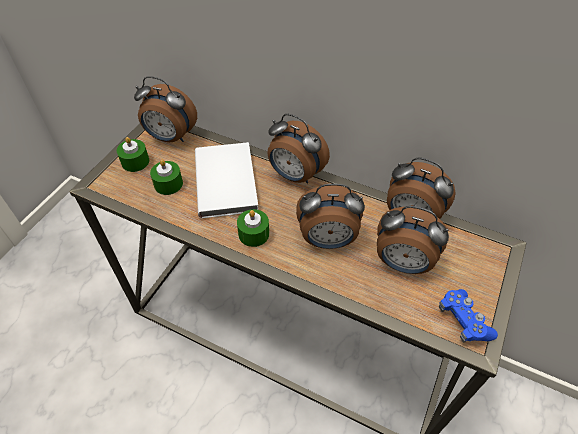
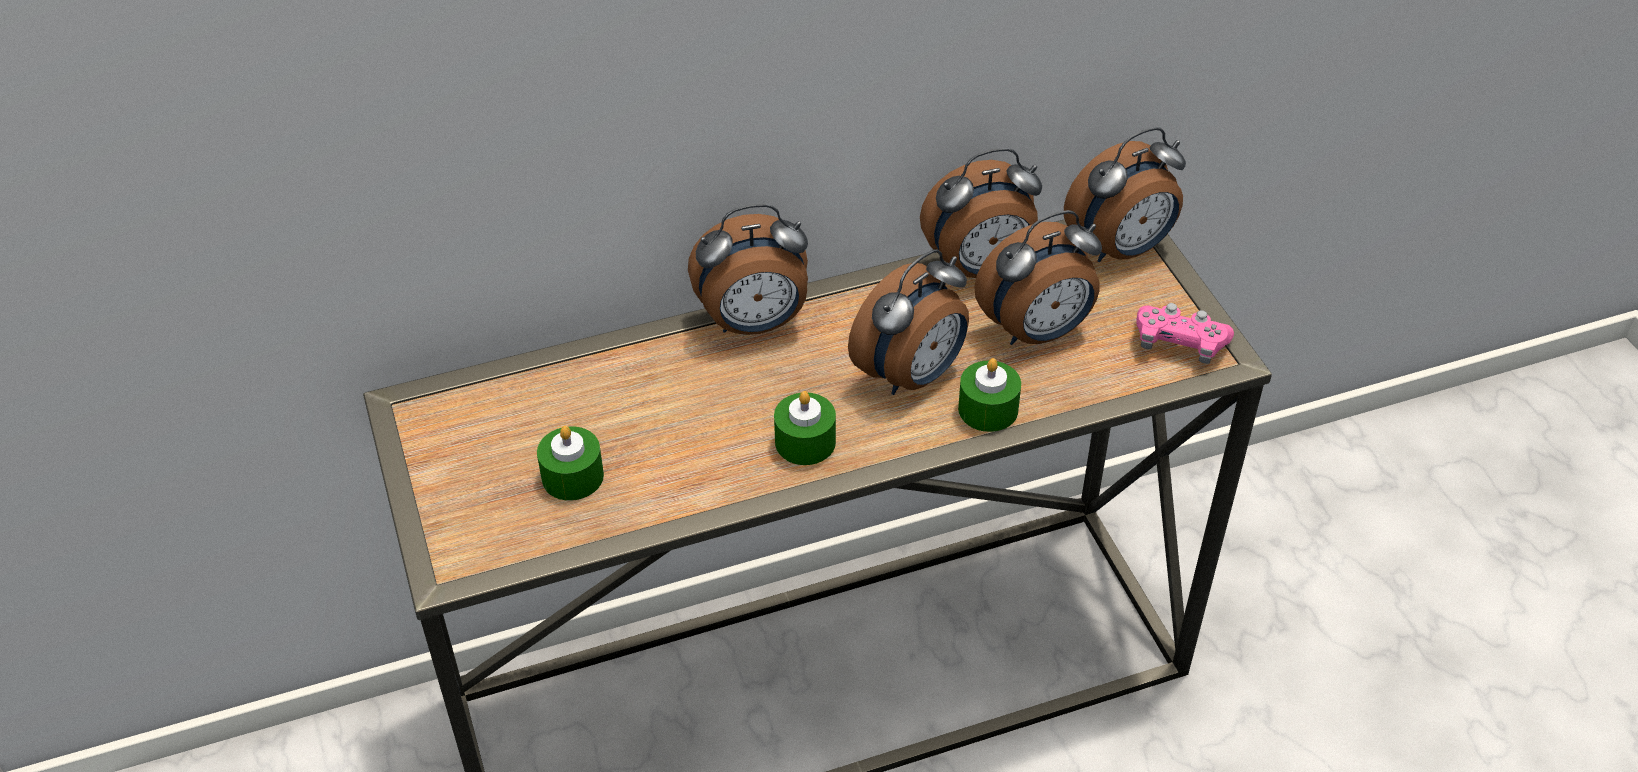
camera: 45 degrees left, 5 degrees down
(135, 162) = (465, 486): green candle -> green candle (988, 409)
(170, 137) = (469, 409): alarm clock -> alarm clock (1121, 249)
(228, 180) = (663, 402): white book -> none
(463, 321) = (1179, 343): blue game controller -> pink game controller

